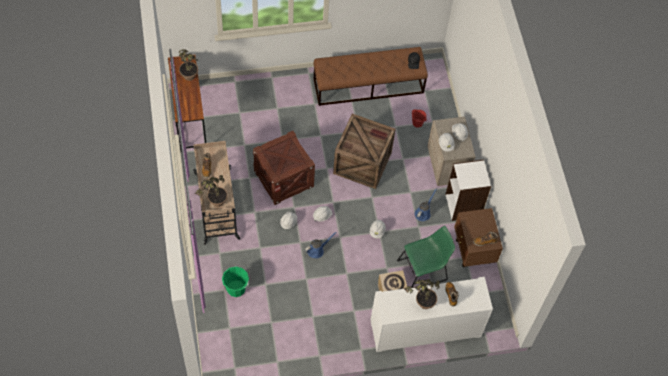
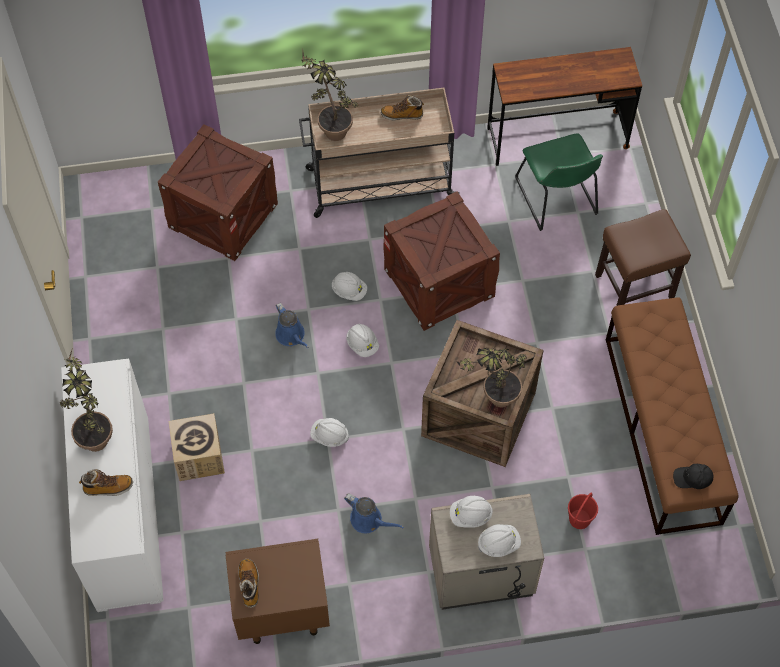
camera: 95 degrees right, 0 degrees up
(189, 79) = (585, 79): potted plant -> potted plant (492, 398)
(236, 288) = (223, 215): green bucket -> crate
(286, 90) = (635, 286): none -> brown stool
(424, 269) = (245, 516): green chair -> green chair (557, 199)
(463, 205) = (386, 598): white bookcase -> none

